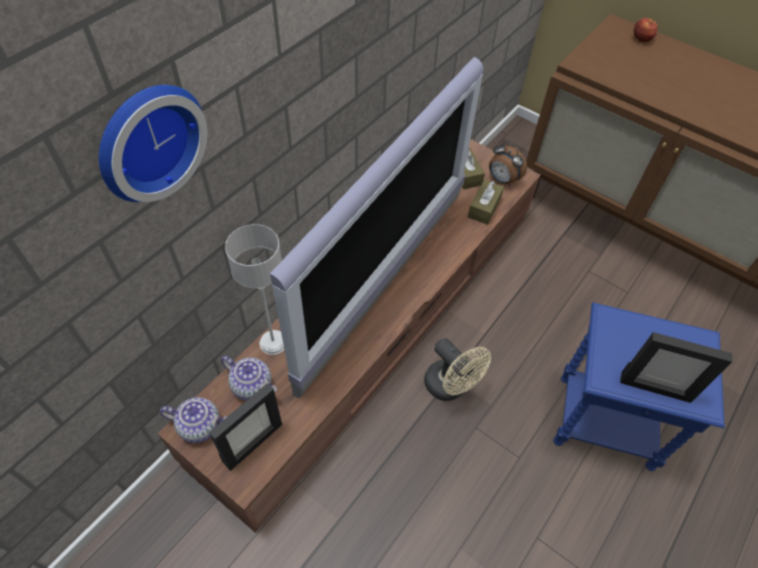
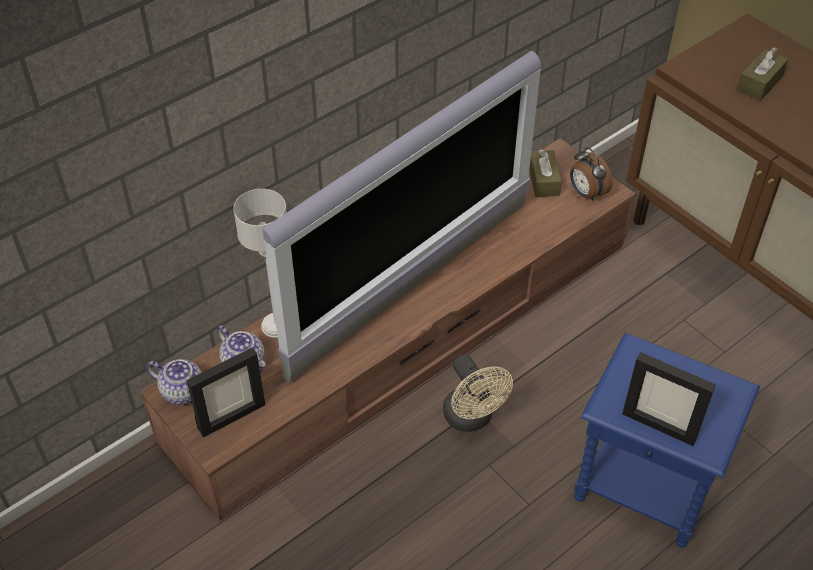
camera: 15 degrees right, 5 degrees down
(147, 140) = (175, 96): wall clock -> none
(484, 208) = (553, 221): brown tissue box -> brown tissue box (759, 83)
(641, 39) = (772, 48): apple -> none

